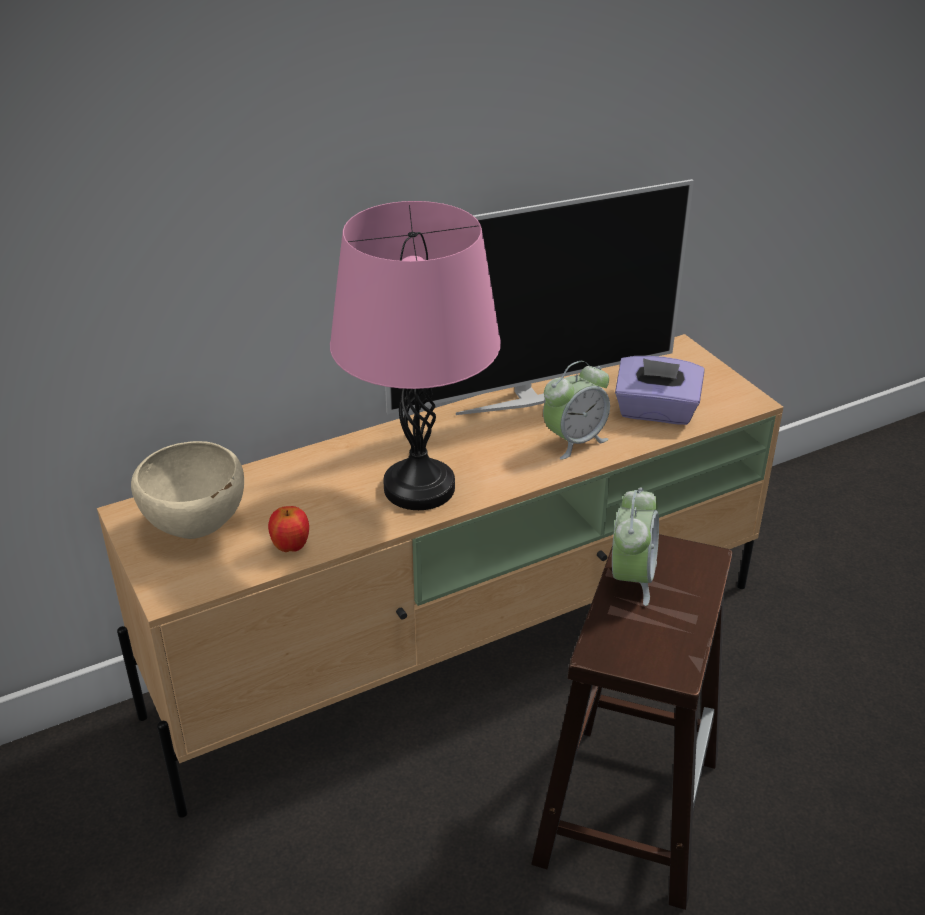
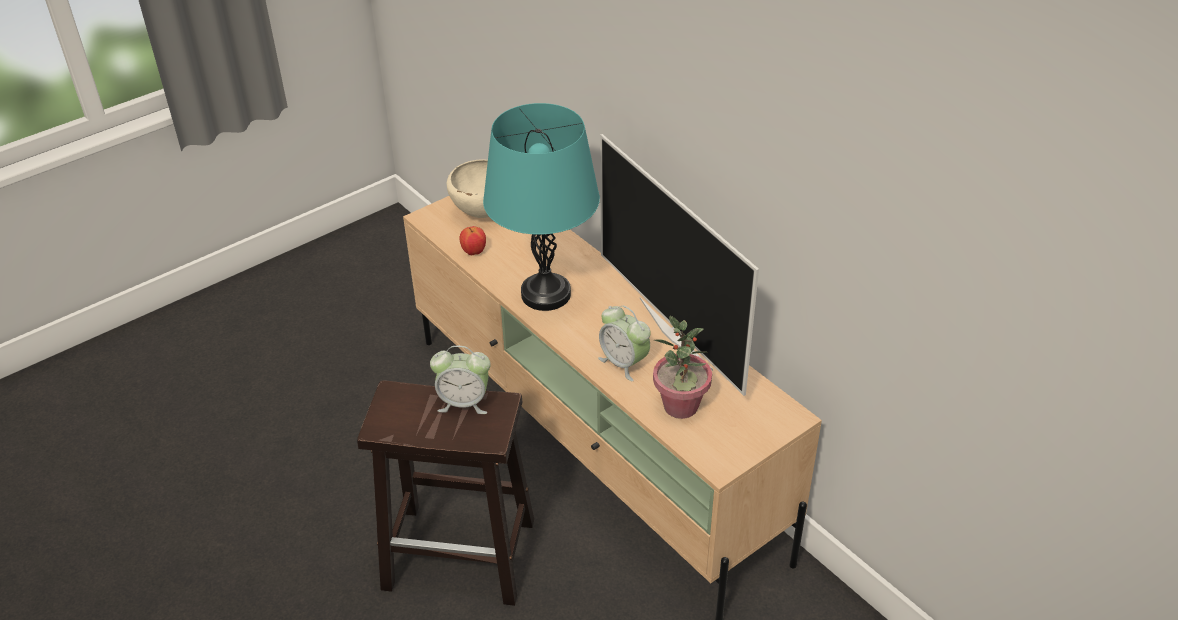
camera: 80 degrees right, 5 degrees up
(419, 488) = (545, 294): pink table lamp -> turquoise table lamp
(656, 412) = (680, 406): purple tissue box -> potted plant

